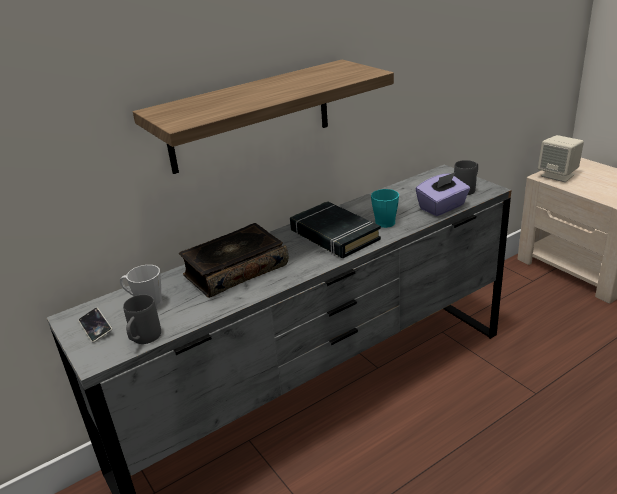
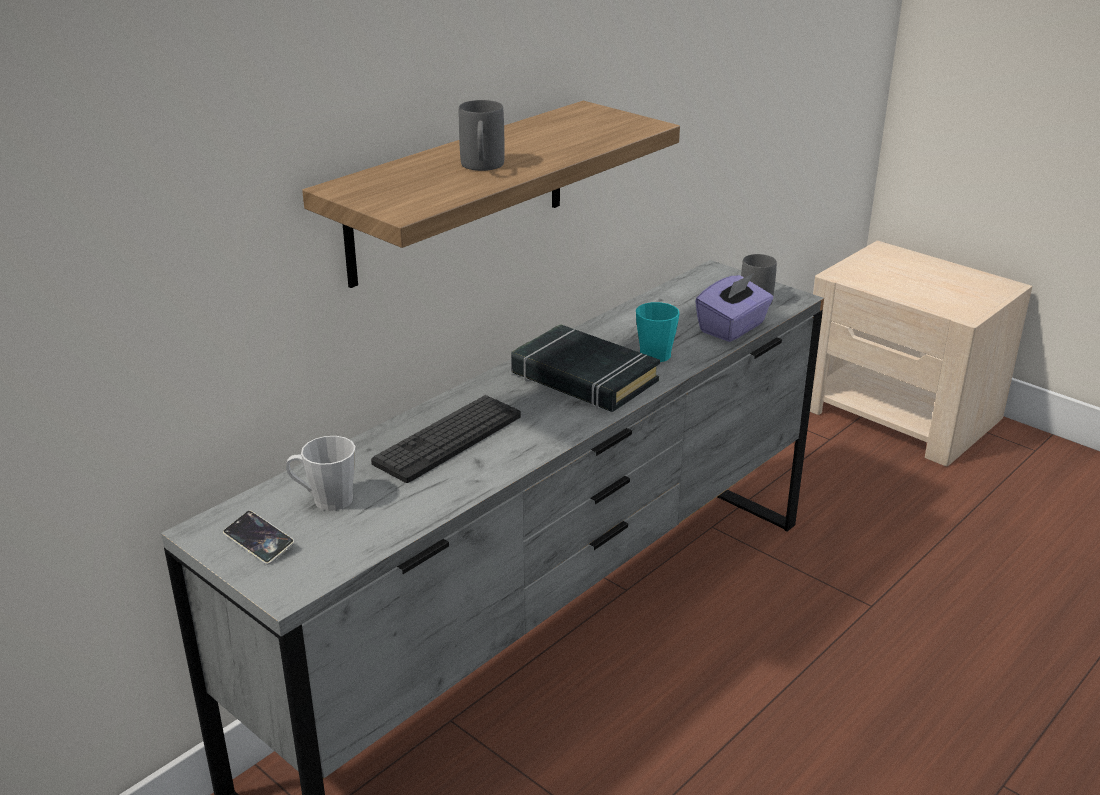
camera: 15 degrees left, 0 degrees up
(143, 339) = (351, 553): grey mug -> grey mug (482, 167)
(235, 270) = (448, 439): book -> keyboard
(558, 175) = (861, 272): beige speaker -> none

